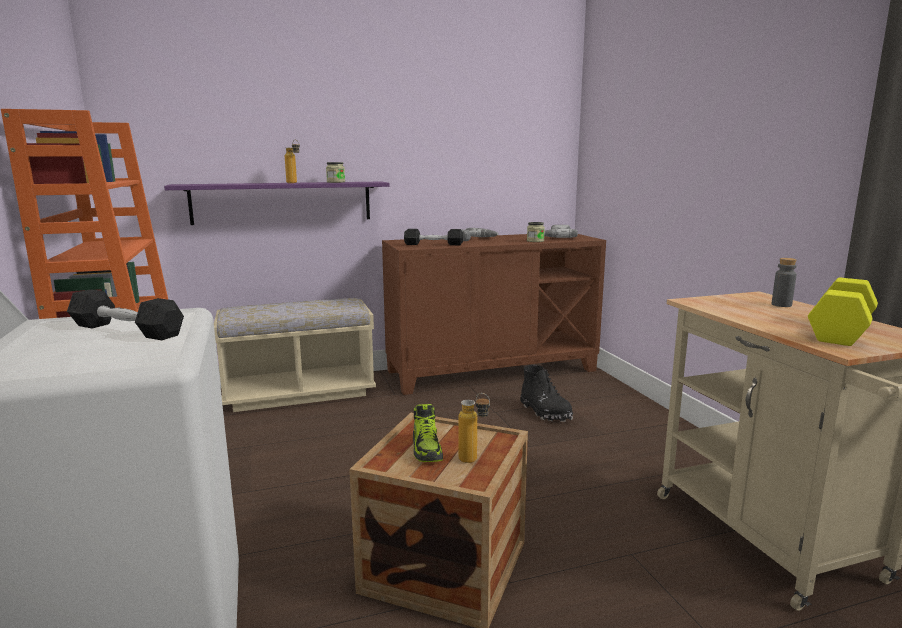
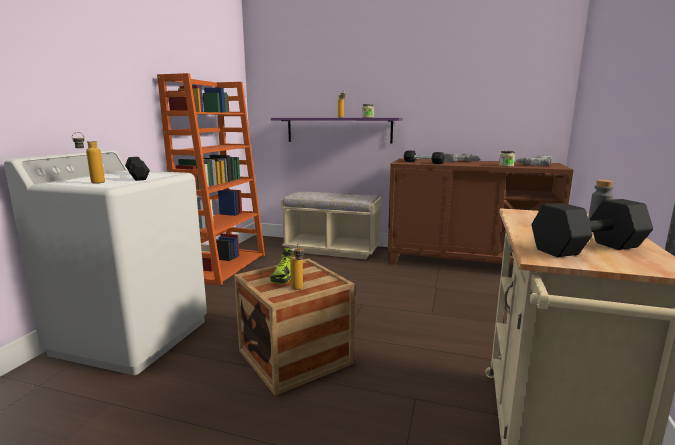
camera: 35 degrees right, 0 degrees up
(87, 362) = (92, 183): none -> bottle
(545, 412) = (472, 297): black boot -> none
(842, 332) = (587, 249): yellow dumbbell -> black dumbbell

